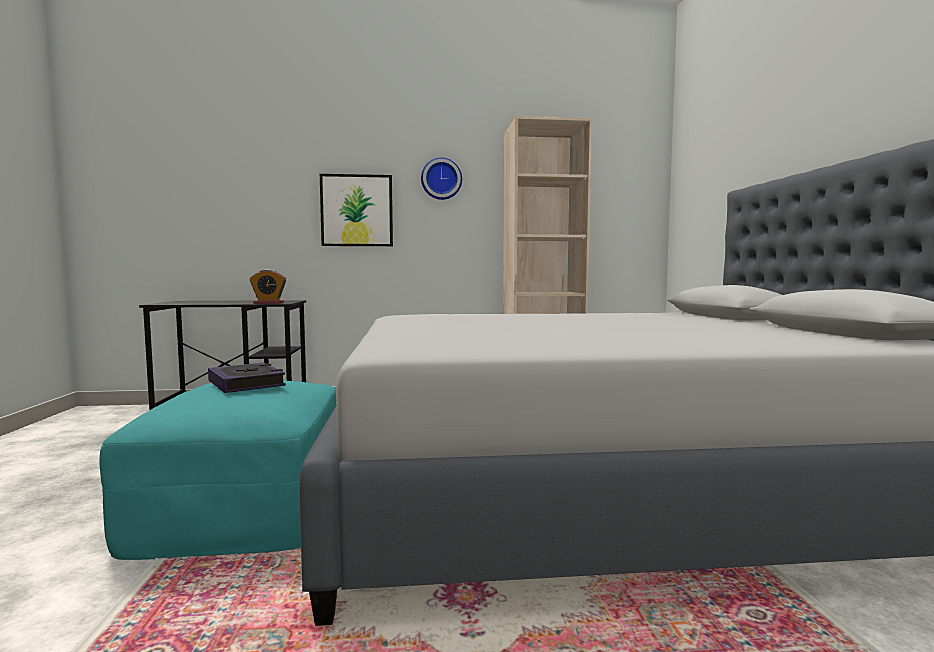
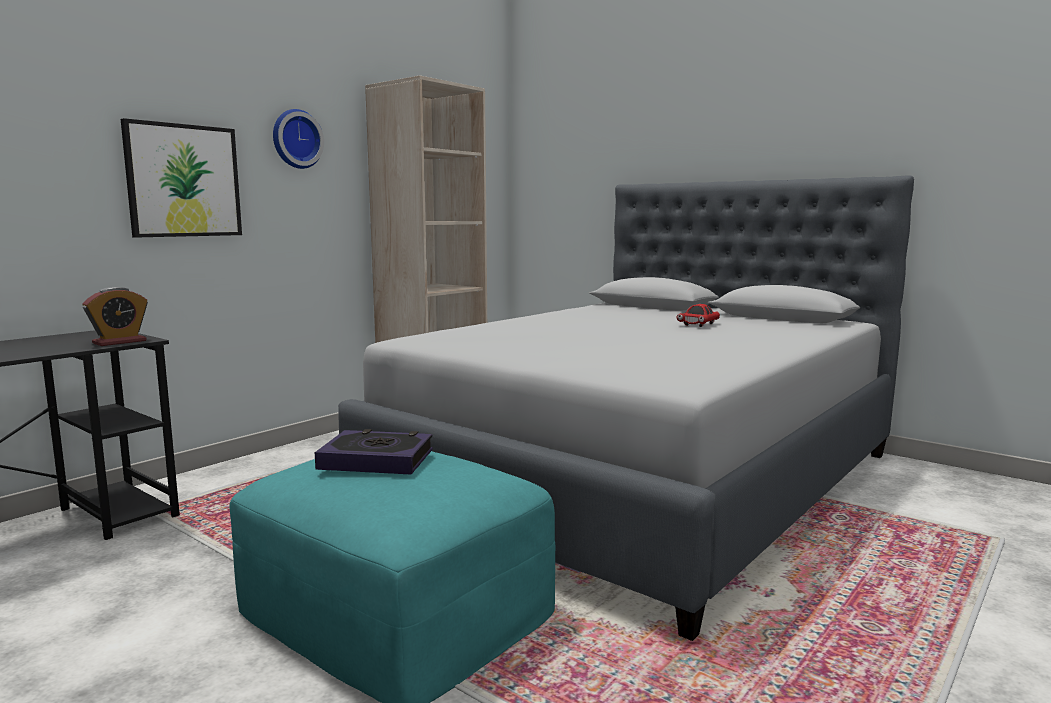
camera: 45 degrees left, 5 degrees up
(684, 327) = (698, 325): none -> red toy car

